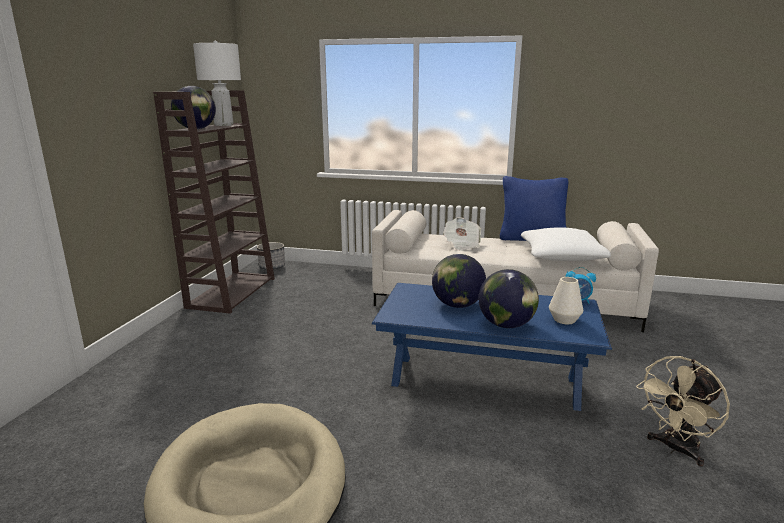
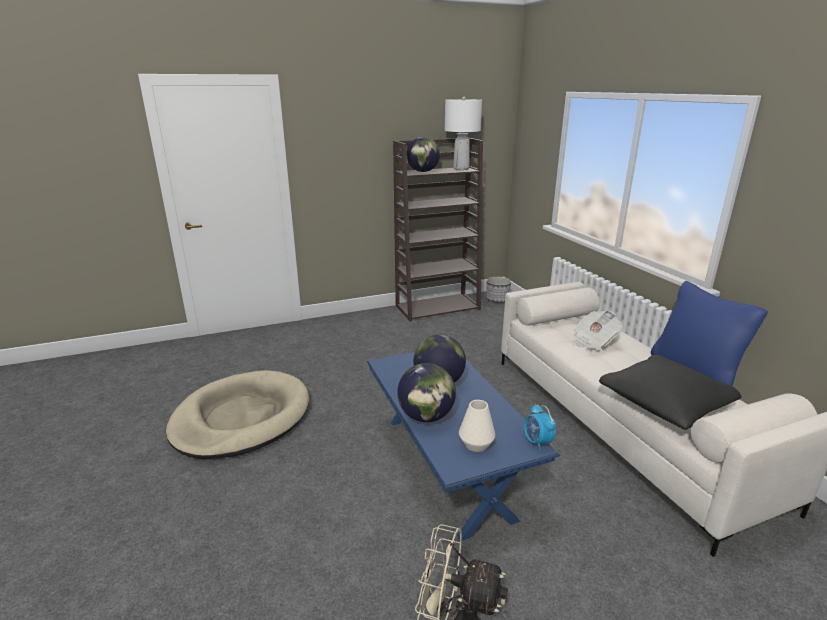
camera: 55 degrees right, 5 degrees up
(561, 257) = (665, 403): white pillow -> black pillow

